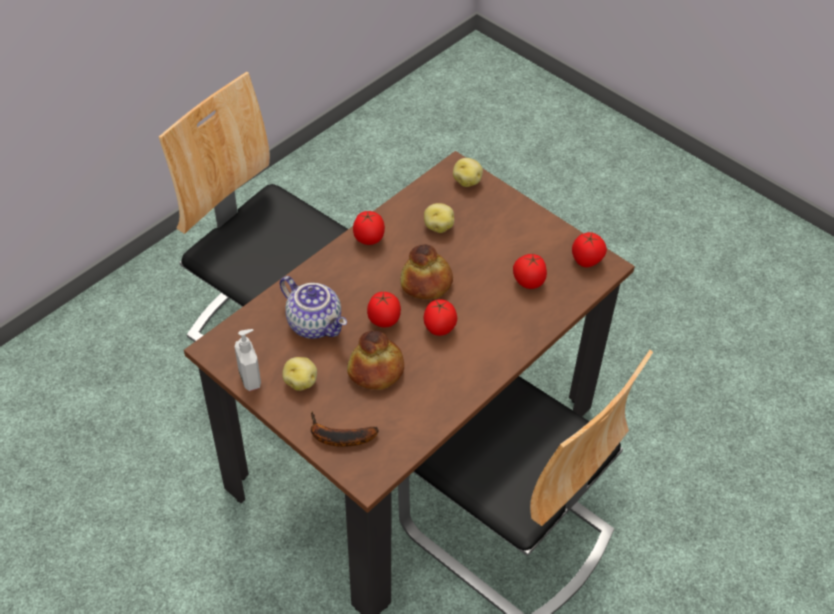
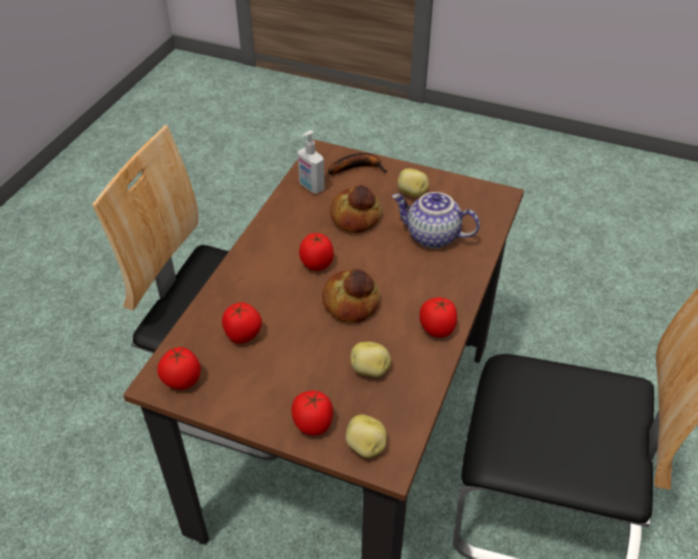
camera: 160 degrees right, 5 degrees down
(251, 378) = (453, 184): soap dispenser -> soap dispenser (311, 187)
(384, 321) = (372, 256): tomato -> tomato (313, 424)

